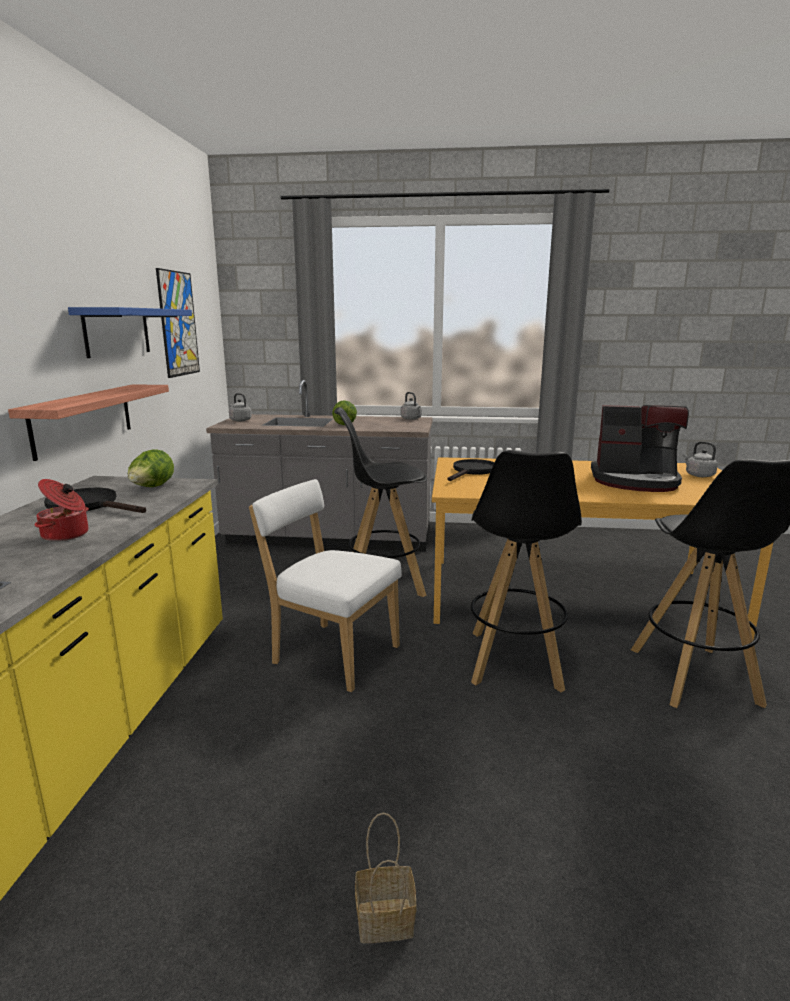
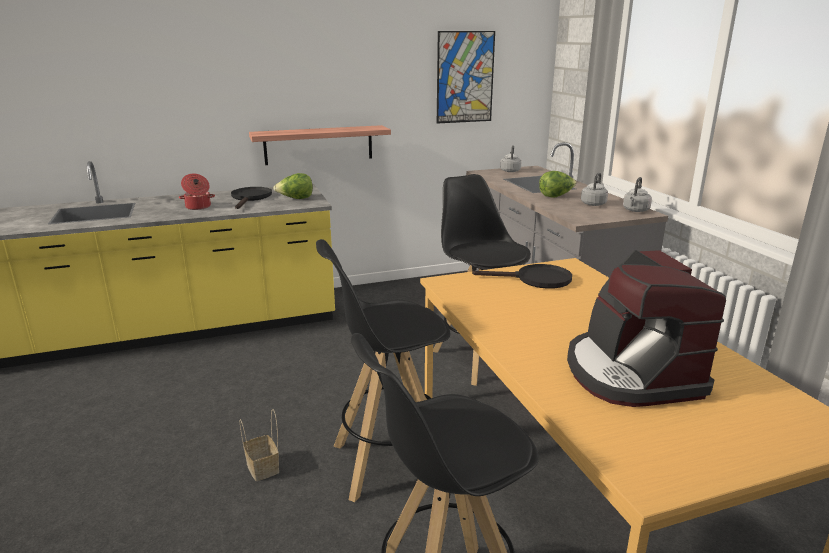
camera: 65 degrees right, 5 degrees up
(117, 331) = (371, 85): blue shelf -> none
(331, 653) = (340, 369): white chair -> none
(387, 918) = (87, 461): basket -> basket (264, 468)
(698, 475) = (758, 427): grey kettle -> grey kettle (593, 203)

